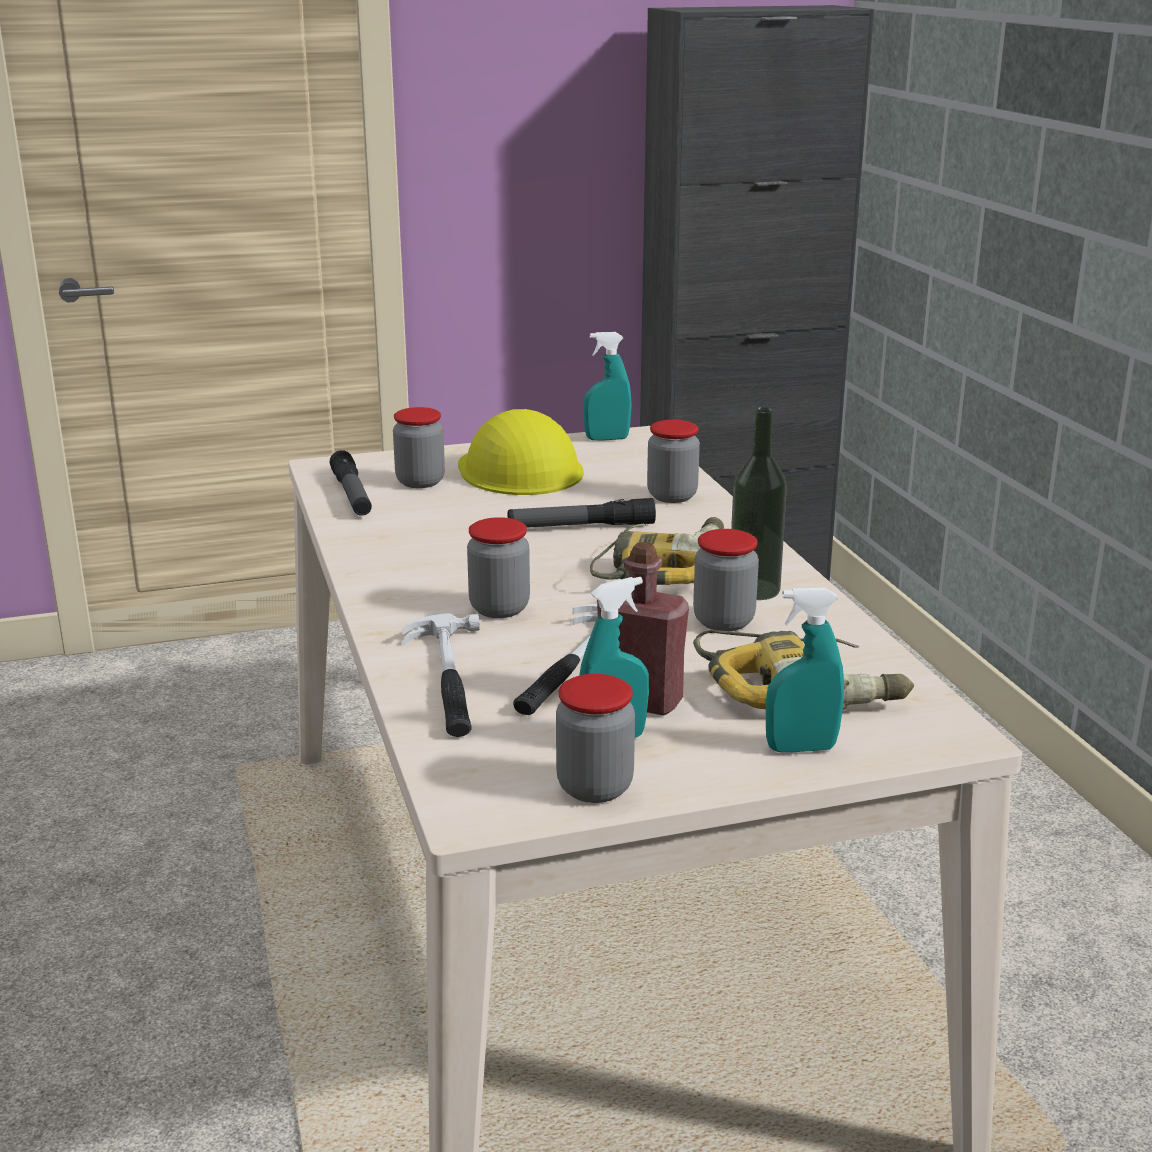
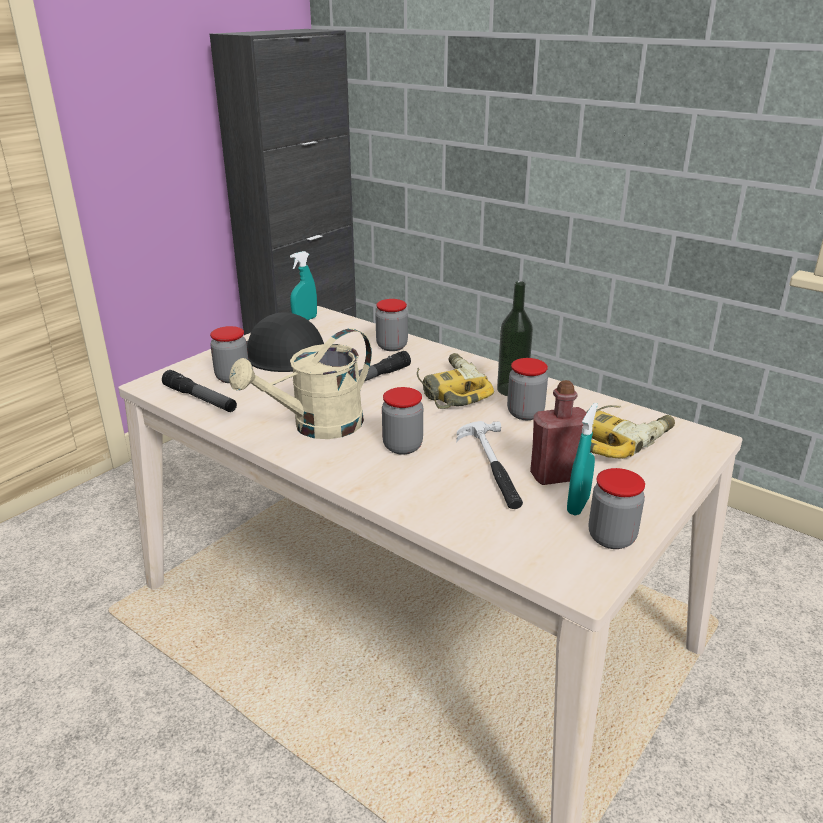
camera: 35 degrees left, 5 degrees up
(433, 559) = (317, 427): none -> beige watering can
(448, 680) = (442, 504): hammer -> none
(519, 470) = (283, 353): yellow hard hat -> black hard hat
(801, 748) = (662, 473): turquoise spray bottle -> none

